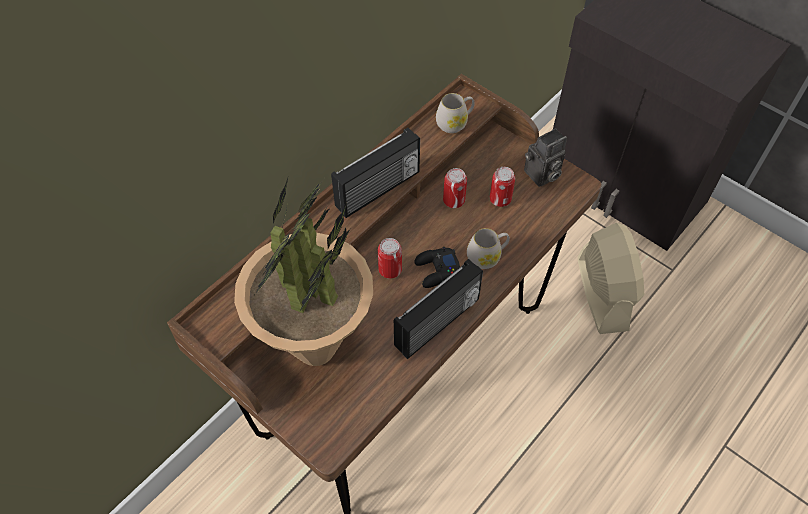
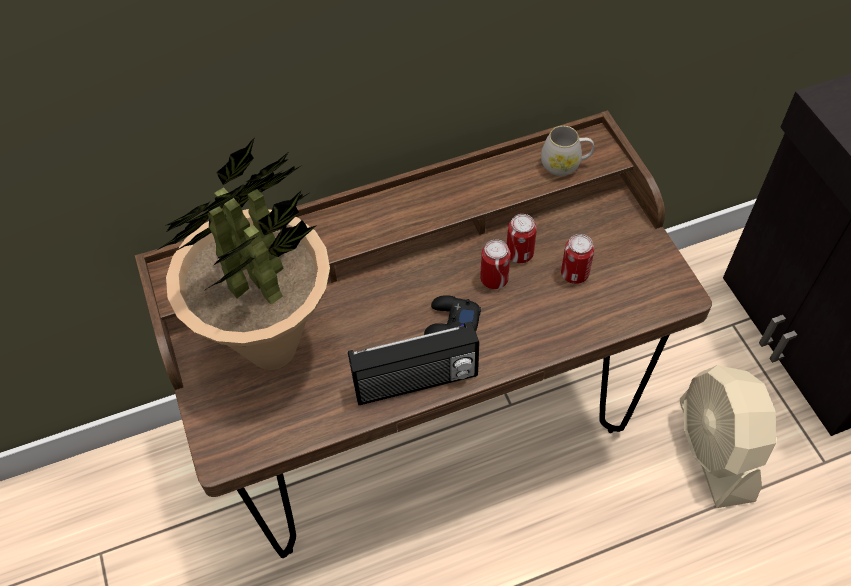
camera: 30 degrees right, 0 degrees up
(379, 190) = (431, 207): radio -> none
(390, 270) = (401, 300): can -> can (494, 279)
(487, 256) = (518, 332): white mug -> none
(541, 175) = (641, 266): camera -> none
(602, 293) = (715, 450): beige fan -> beige fan turned 150 degrees clockwise

